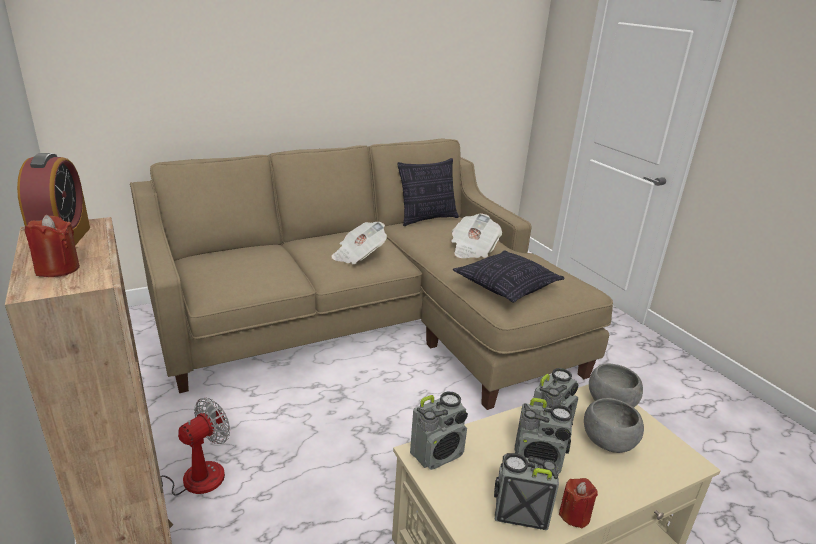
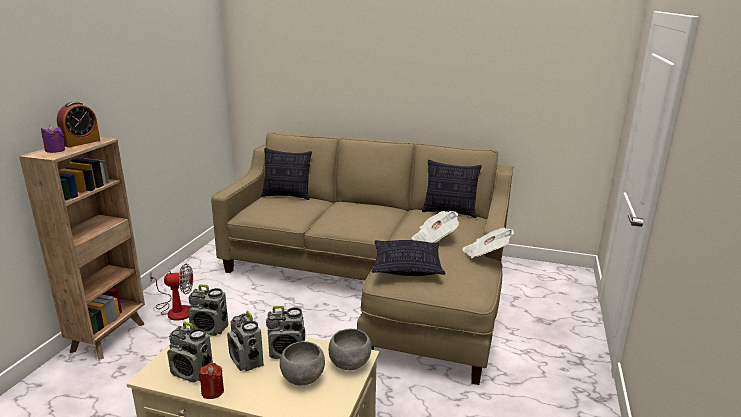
camera: 45 degrees right, 5 degrees down
(57, 269) = (55, 150): red candle -> purple candle
(219, 253) = (287, 196): none -> pillow
(358, 256) = (355, 220): newspaper -> newspaper (485, 254)
(519, 512) = (192, 373): radio -> radio turned 150 degrees clockwise

